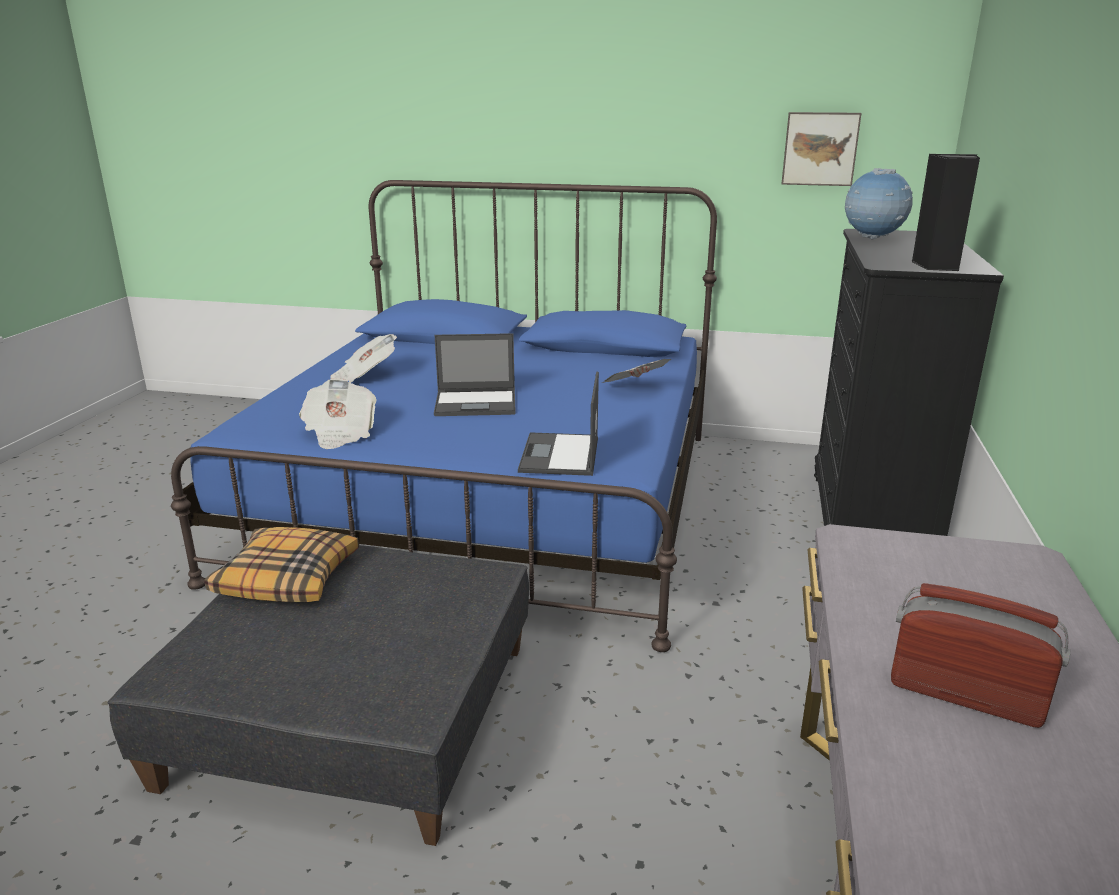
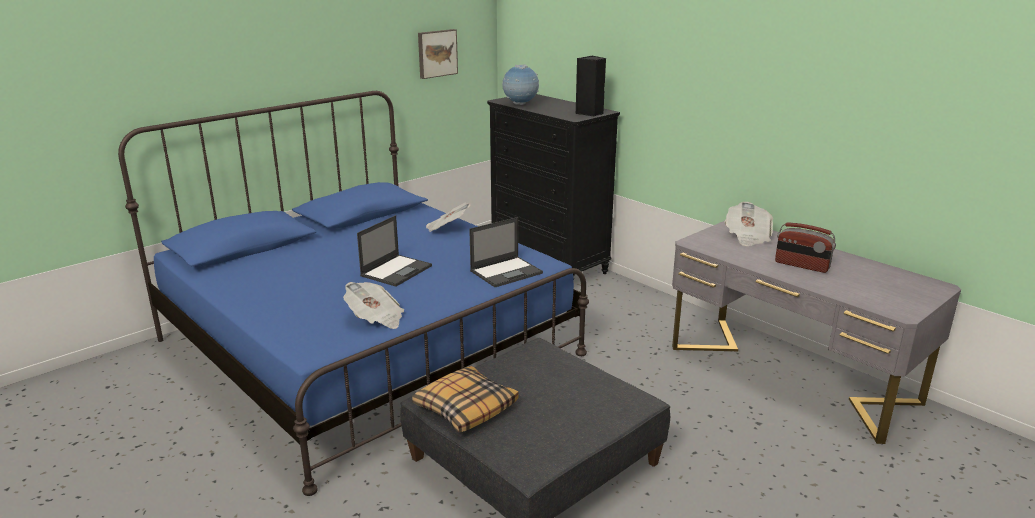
camera: 55 degrees left, 0 degrees up
(365, 376) = (280, 289): newspaper -> newspaper (747, 237)
(560, 455) = (506, 272): laptop -> laptop turned 75 degrees counterclockwise
(964, 695) = (801, 265): radio -> radio turned 120 degrees counterclockwise

